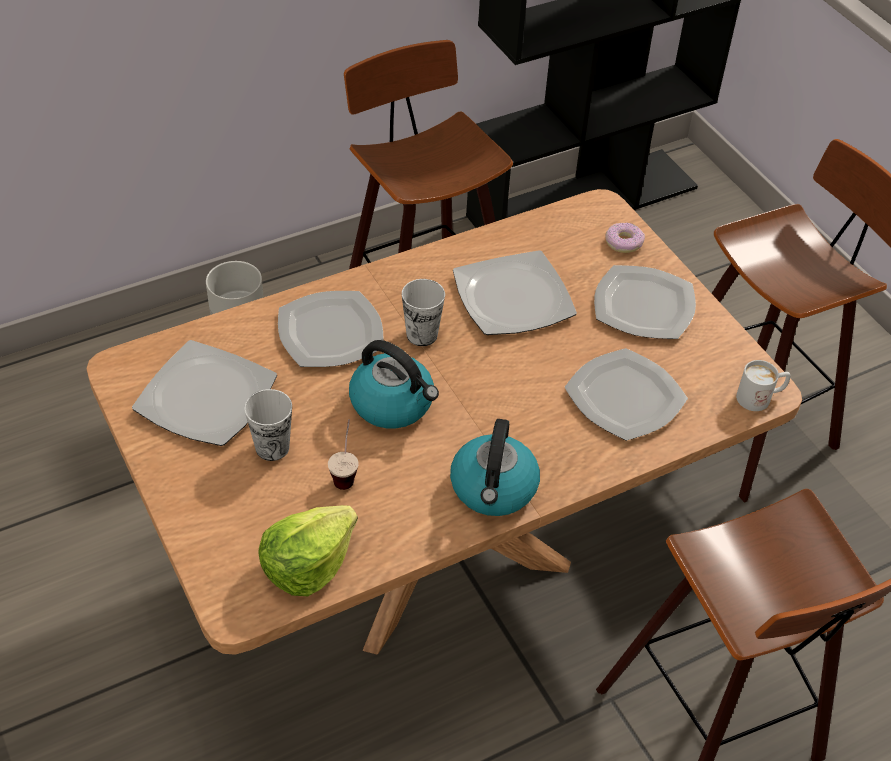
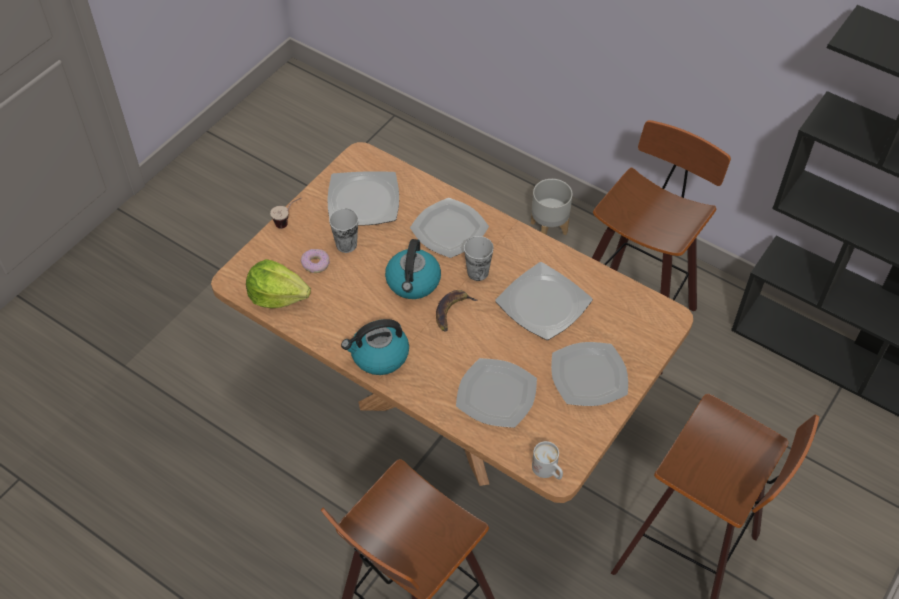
camera: 65 degrees right, 5 degrees up
(345, 472) = (349, 283): cup -> cup (288, 222)
(468, 385) = (452, 311): none -> banana
(623, 242) = (643, 343): donut -> donut (315, 263)

